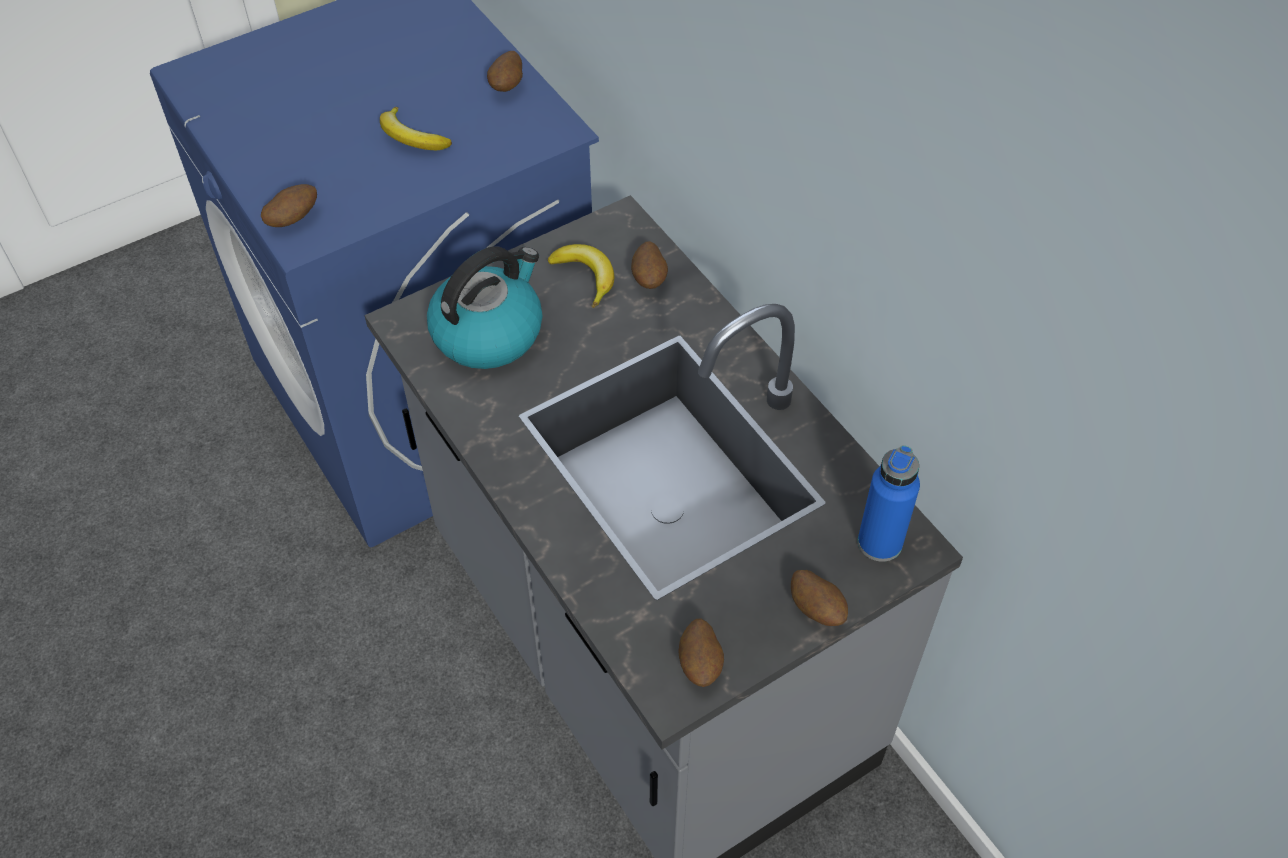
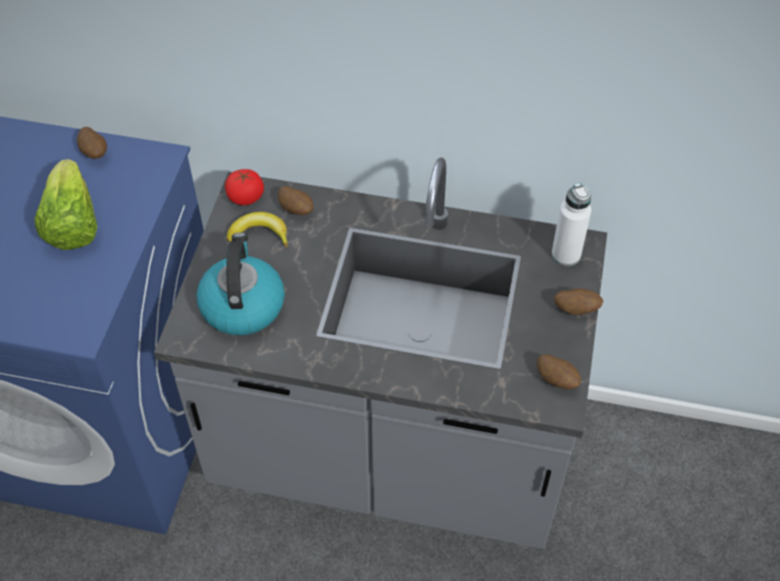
camera: 45 degrees left, 0 degrees up
(293, 219) = (57, 324): potato -> none
(411, 138) = (72, 223): banana -> lettuce
(616, 231) = (246, 197): none -> tomato
(880, 542) = (566, 255): blue bottle -> white bottle

